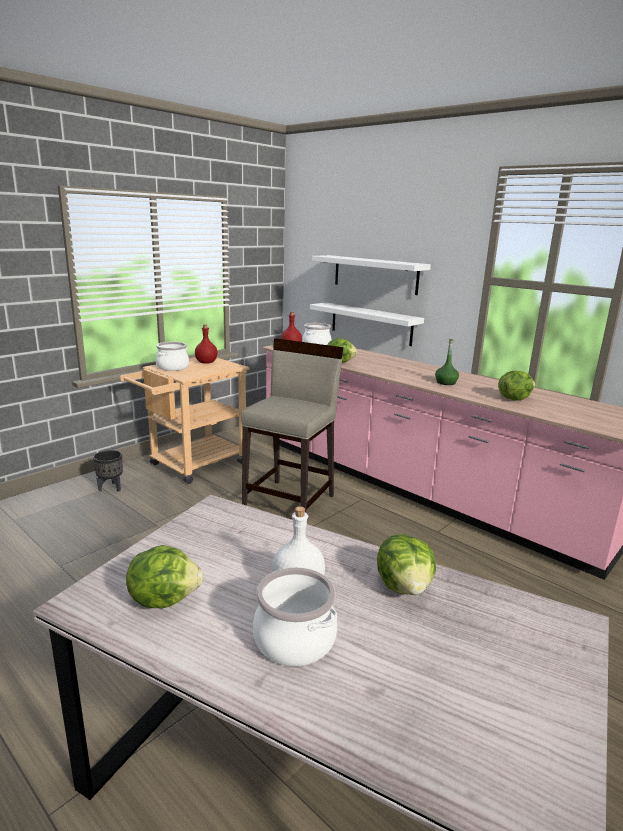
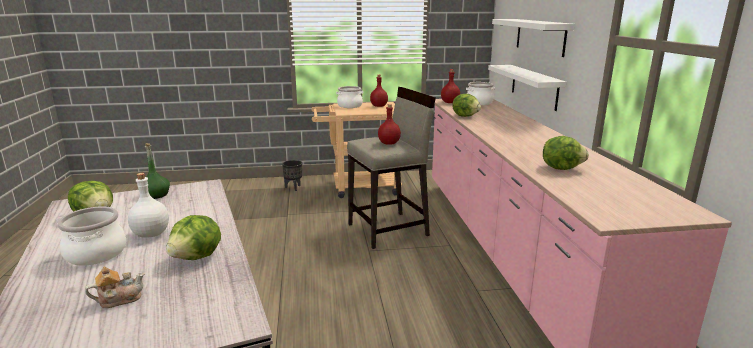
camera: 40 degrees right, 0 degrees up
(297, 405) = (389, 143): none -> red bottle
(444, 667) = (119, 299): none -> teapot
(446, 383) = (524, 144): green bottle -> green bottle (156, 195)

